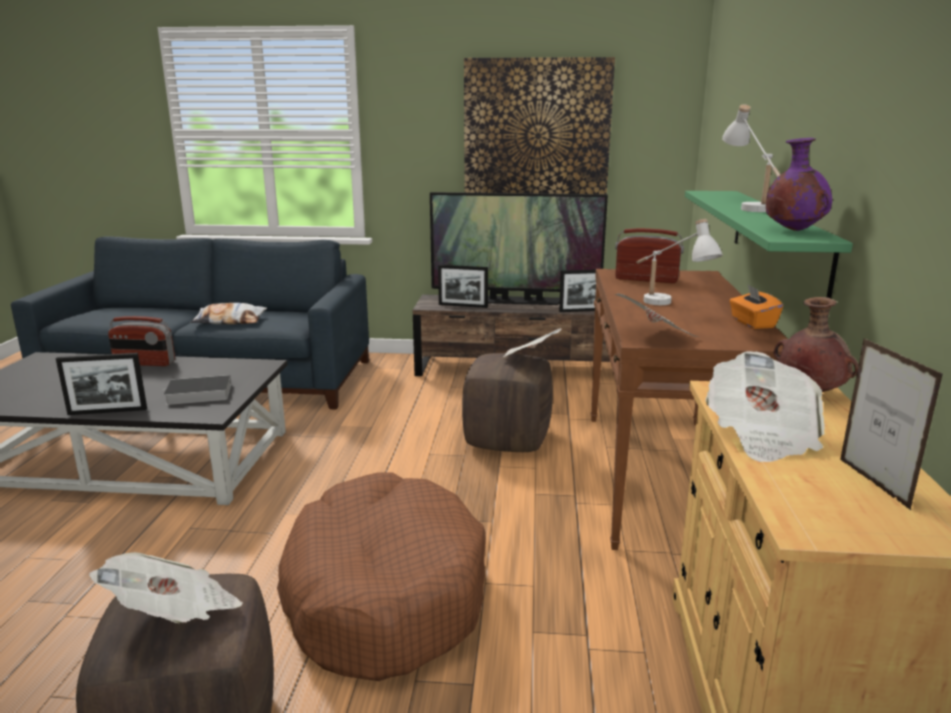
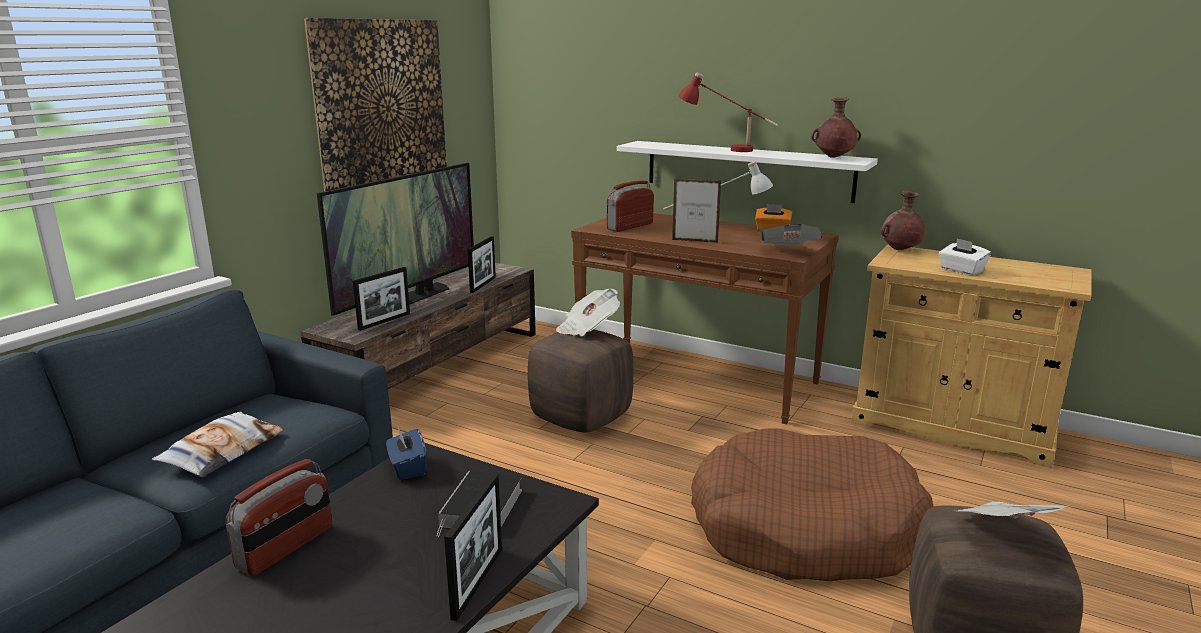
camera: 65 degrees left, 0 degrees up
(245, 365) = (407, 468): none -> blue tissue box
(748, 207) = (725, 149): white table lamp -> red table lamp
(761, 435) = (961, 270): newspaper -> white tissue box
(777, 240) = (747, 170): green shelf -> white shelf
(792, 231) = (833, 158): purple vase -> brown vase
(873, 483) = (1021, 268): picture frame -> picture frame (695, 241)

